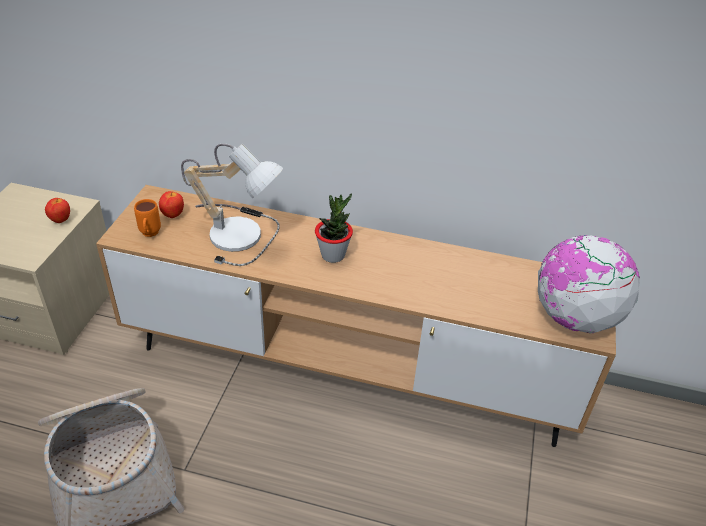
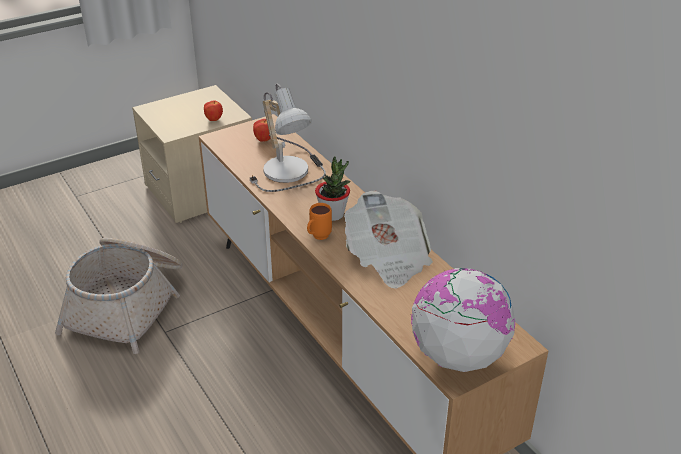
camera: 45 degrees right, 5 degrees down
(149, 235) = (234, 145): orange mug -> orange mug (317, 237)
(426, 269) = (387, 258): none -> newspaper

